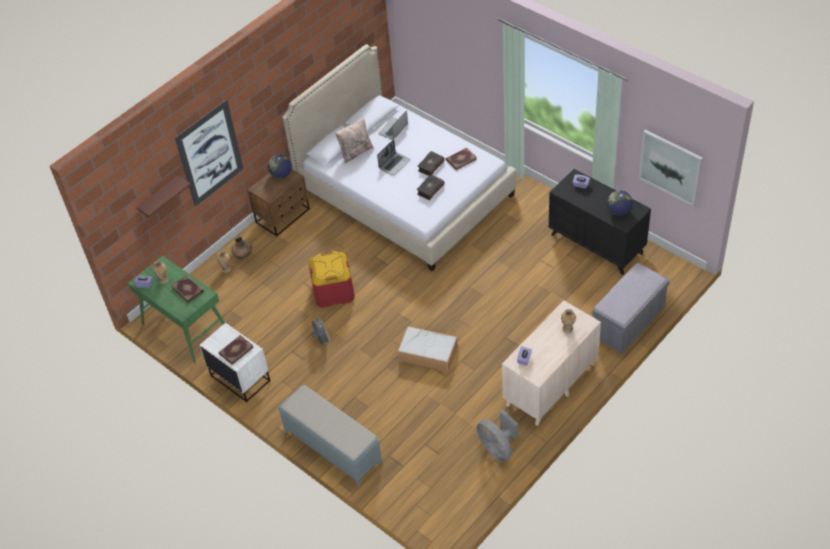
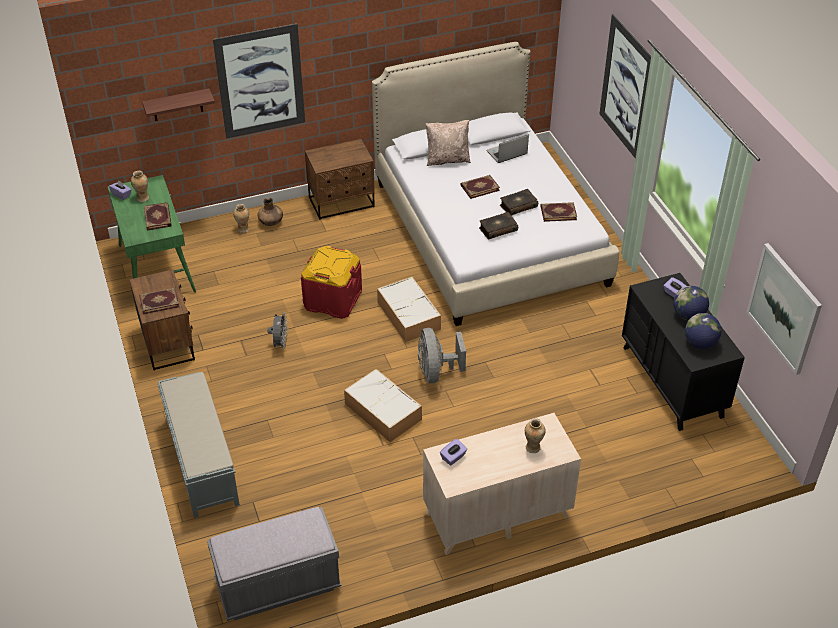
camera: 25 degrees right, 5 degrees down
(240, 378) = (168, 342): white nightstand -> brown nightstand
(281, 175) = (351, 150): globe -> globe (688, 315)
(394, 164) = (479, 187): laptop -> book
(395, 278) = (409, 316): none -> storage box
(475, 52) = (626, 87): none -> picture
(497, 448) = (379, 556): grey fan -> grey fan (436, 372)
(628, 323) = (645, 490): grey bench -> grey bench (278, 585)

